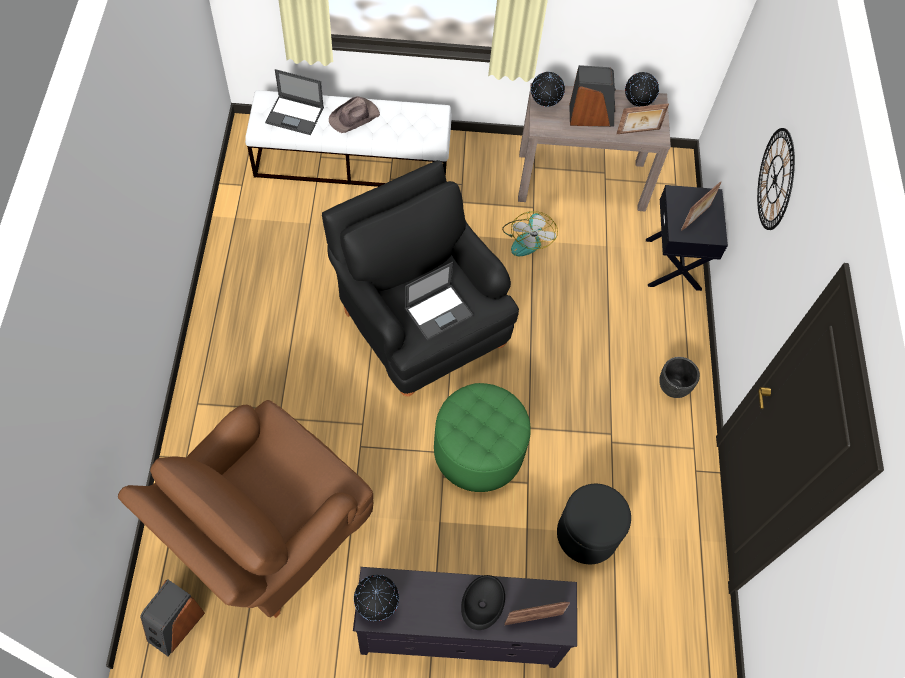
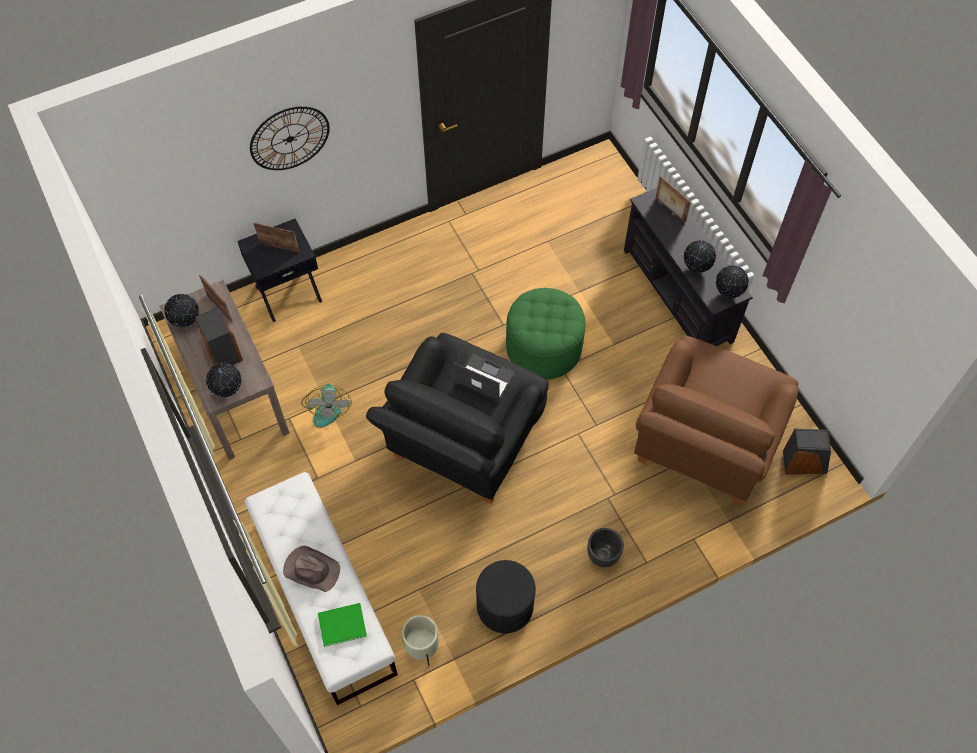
camera: 115 degrees left, 0 degrees up
(260, 202) = (422, 648): none -> beige planter
(267, 533) = (703, 446): brown armchair -> brown armchair turned 105 degrees clockwise
(295, 115) = (340, 624): laptop -> green book
(433, 591) = (696, 268): none -> globe
(482, 604) = (682, 239): black bowl -> none
(527, 238) = (327, 407): fan -> fan turned 105 degrees clockwise
(587, 534) = (558, 256): black ottoman -> black ottoman (505, 606)
(672, 387) = (406, 251): black planter -> black planter (602, 556)

